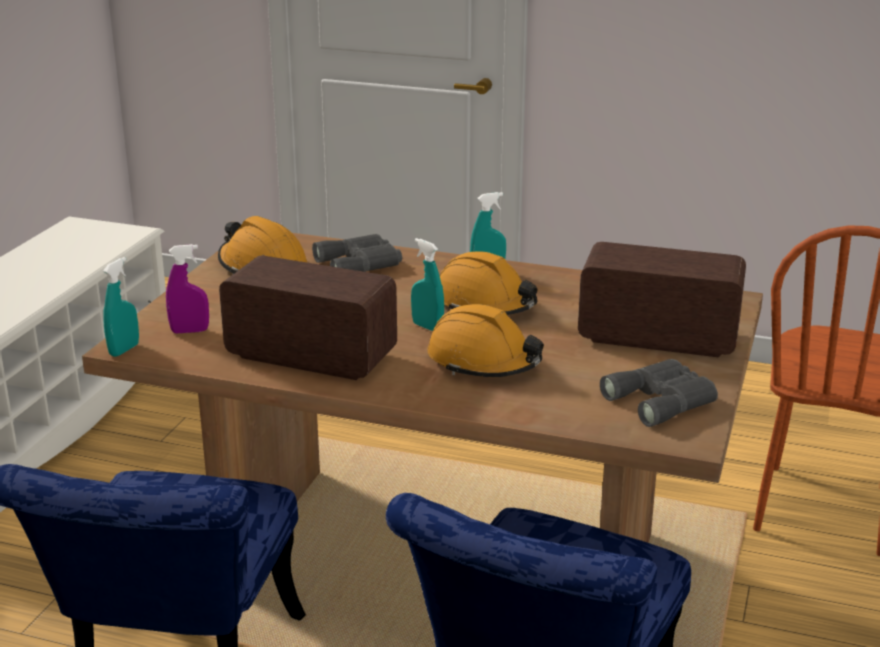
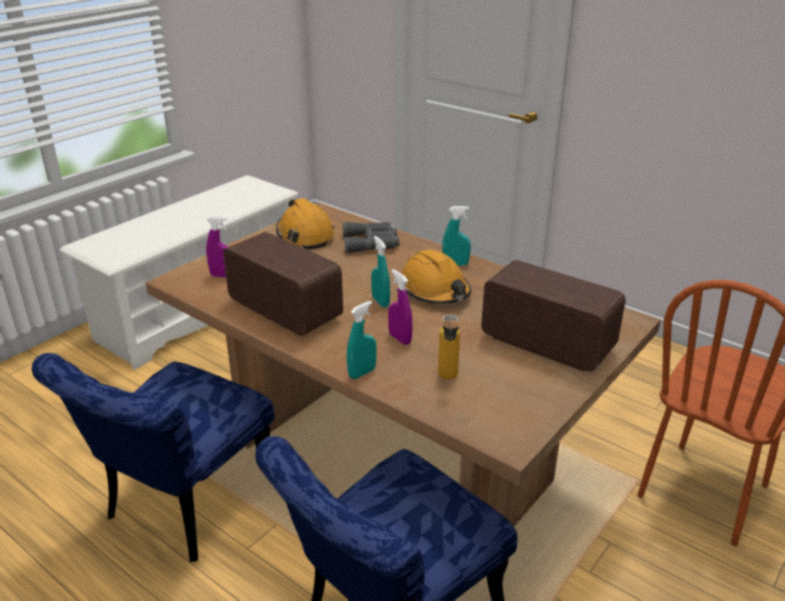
camera: 20 degrees right, 5 degrees up
(124, 350) = (172, 282): turquoise spray bottle -> turquoise spray bottle (362, 373)
(483, 362) = (400, 339): orange hard hat -> purple spray bottle
(574, 392) = (447, 379): none -> bottle
(664, 400) = (513, 401): grey binoculars -> none

